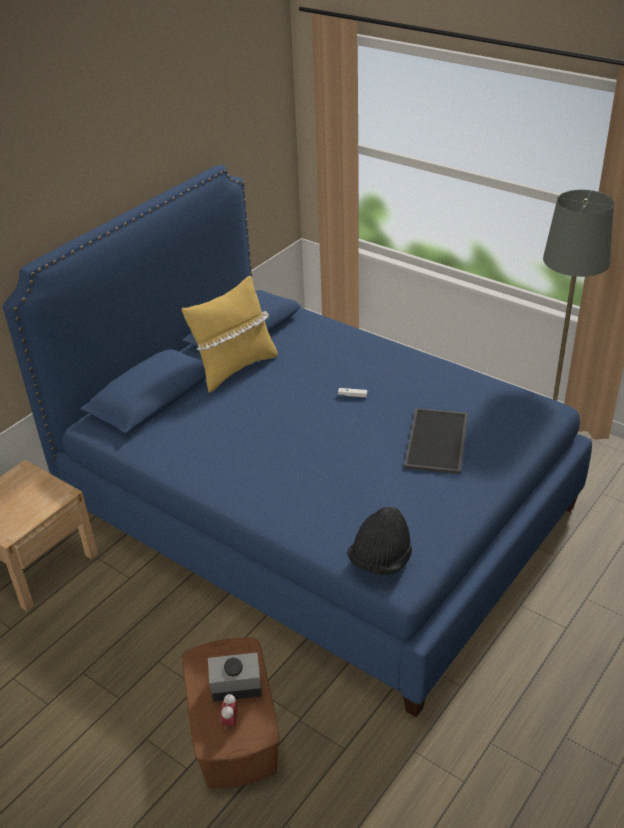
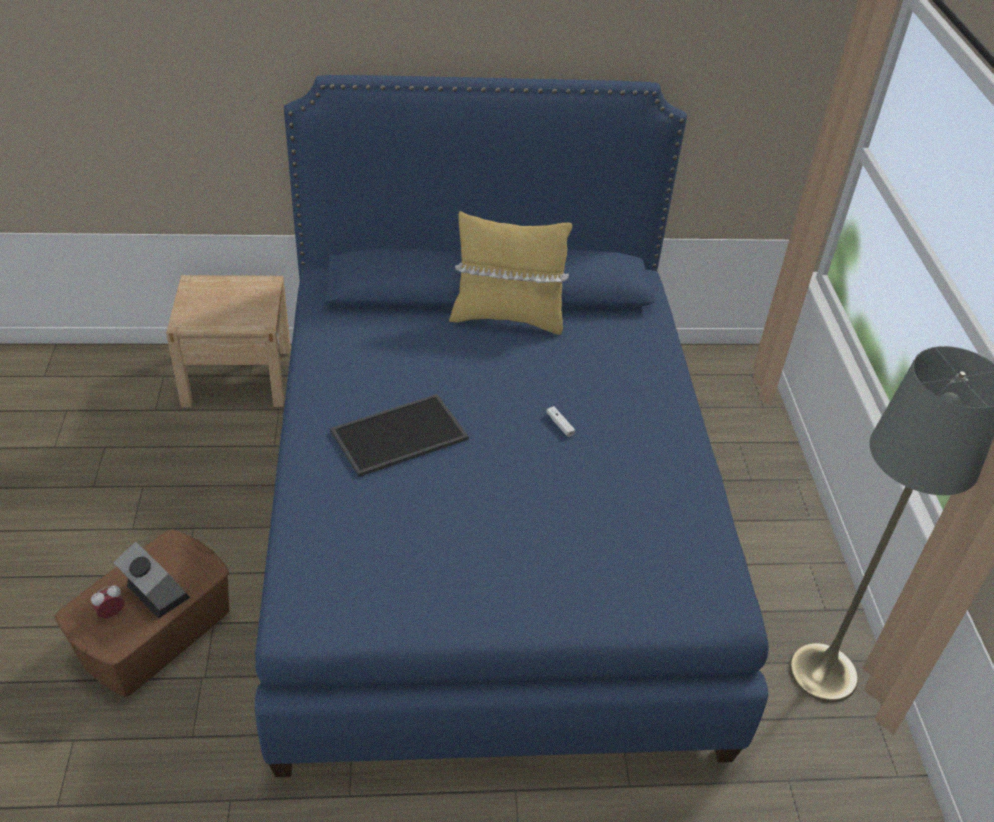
camera: 45 degrees right, 5 degrees up
(380, 560) = (312, 587): black hat -> none
(438, 441) = (555, 536): tray -> tray (399, 437)

